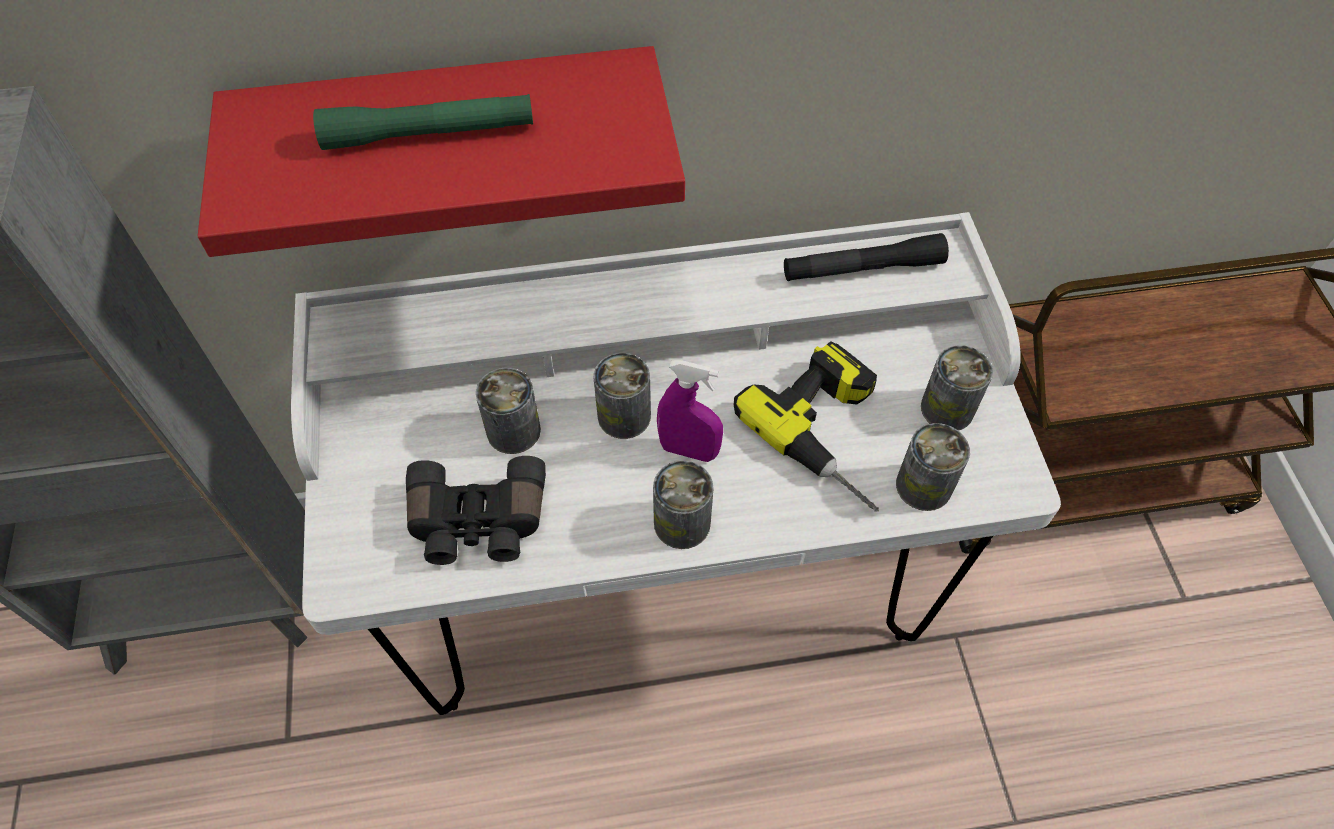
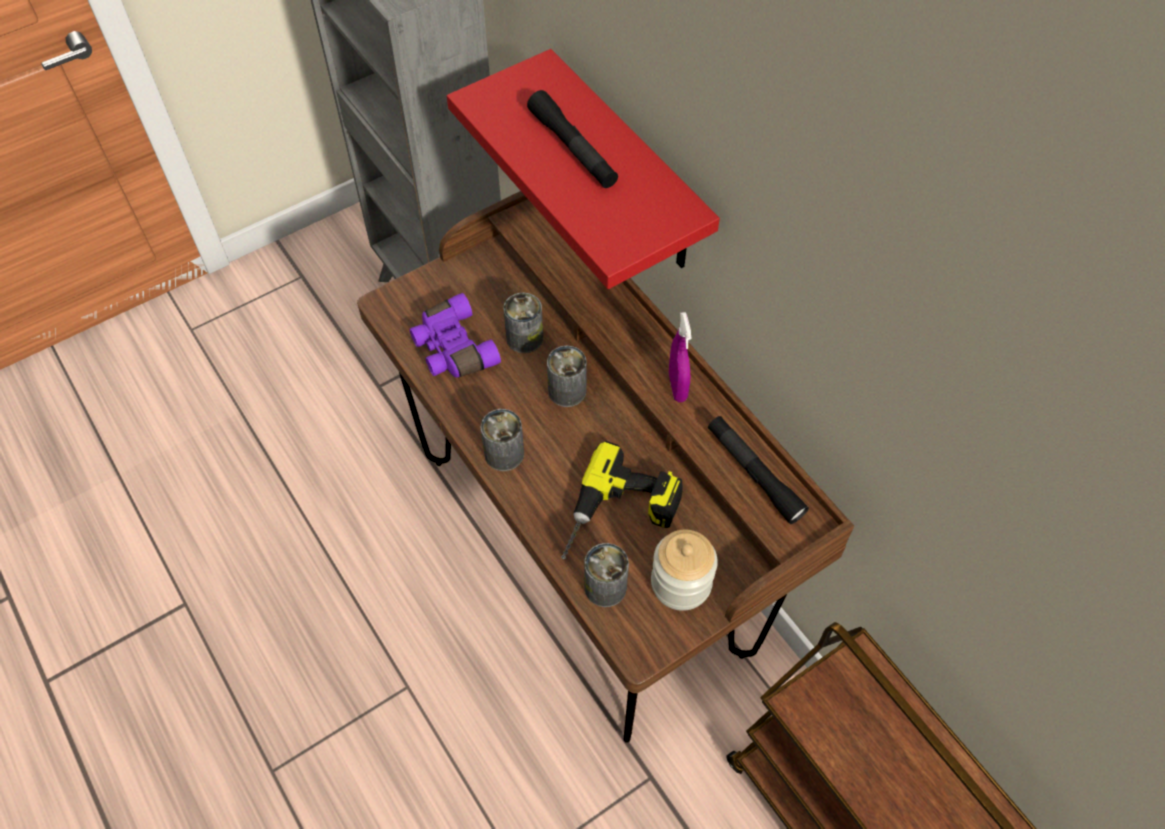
camera: 65 degrees right, 0 degrees up
(429, 134) = (573, 148): green flashlight -> black flashlight
(477, 523) = (452, 349): black binoculars -> purple binoculars
(666, 588) = (584, 553): white desk -> brown desk
(689, 450) = (560, 437): purple spray bottle -> purple spray bottle (677, 387)
(947, 408) = (681, 583): can -> jar

